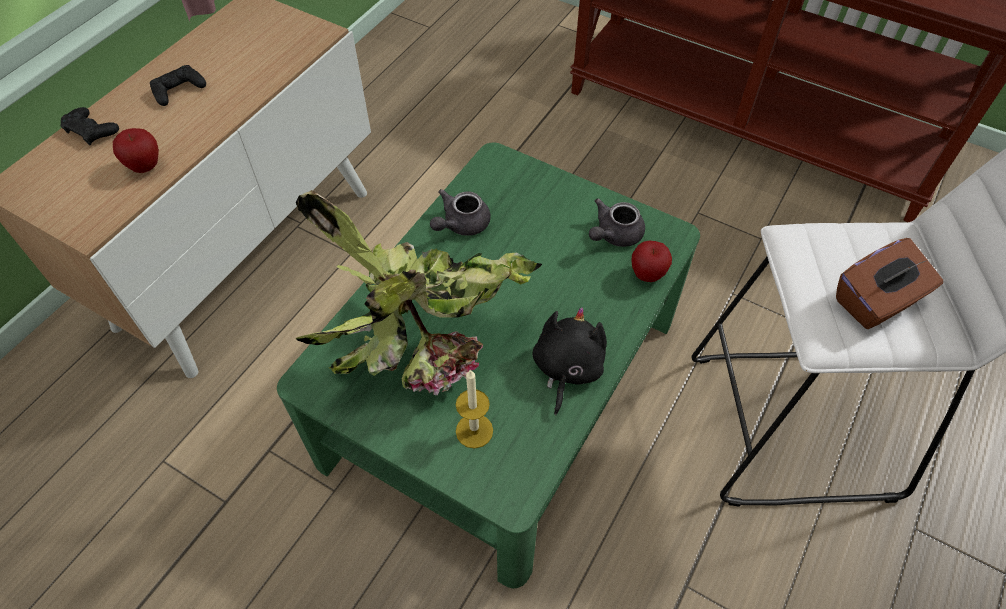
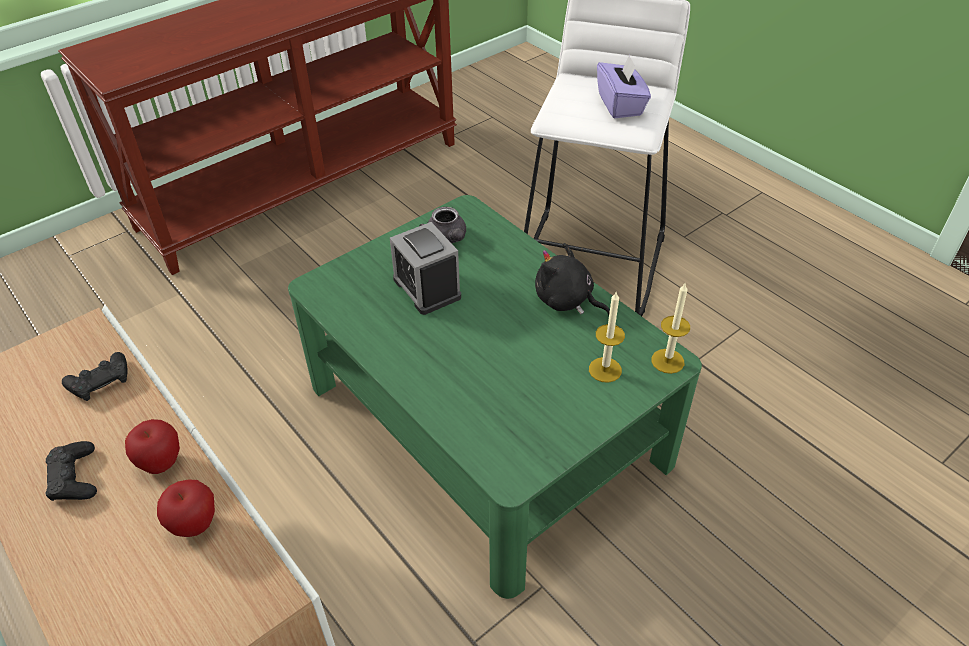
camera: 70 degrees left, 10 degrees down
(91, 131) = (78, 585): black game controller -> black game controller (100, 381)
(426, 343) = (504, 381): potted plant -> none
(461, 224) = (379, 328): grey teapot -> none
(511, 493) = (667, 361): none -> candle
(530, 242) = (427, 288): none -> alarm clock
(647, 275) = (497, 233): apple -> apple (161, 463)
(876, 302) = (620, 105): brown tissue box -> purple tissue box

